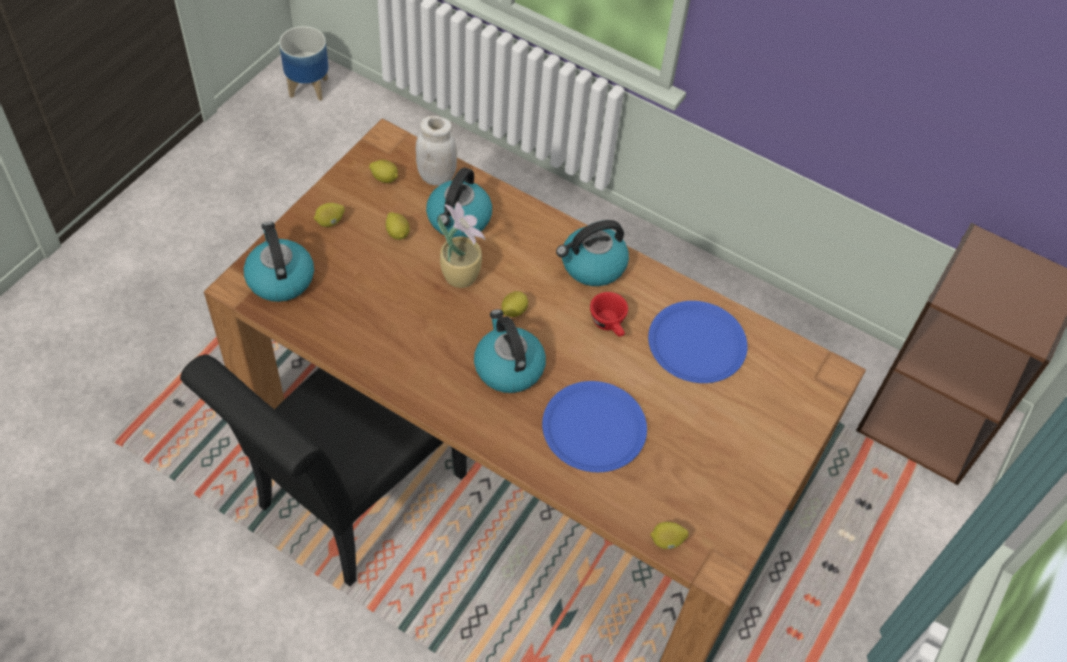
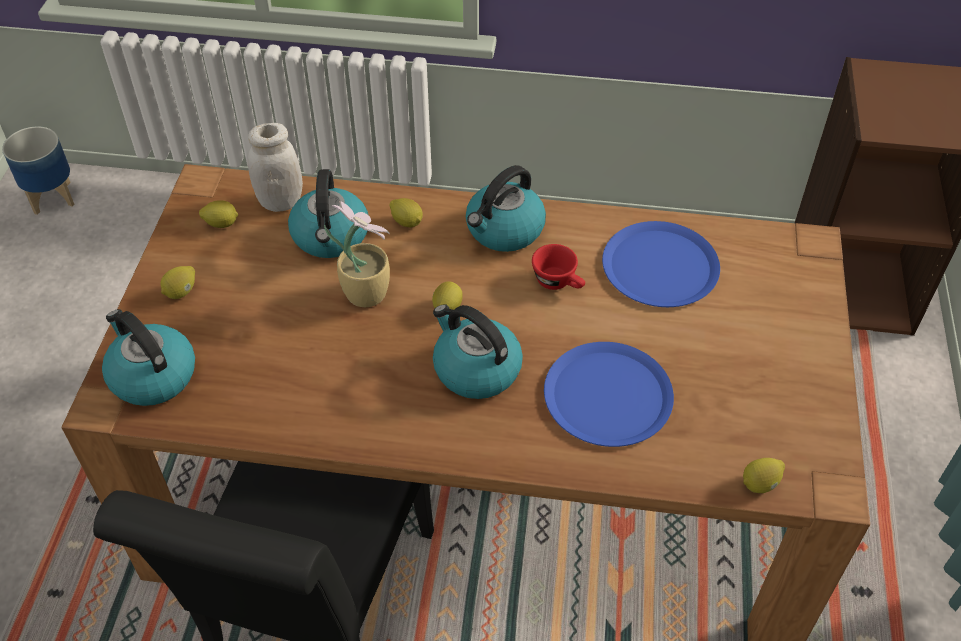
camera: 20 degrees left, 5 degrees down
(397, 233) = (268, 275): lemon -> lemon (407, 222)

